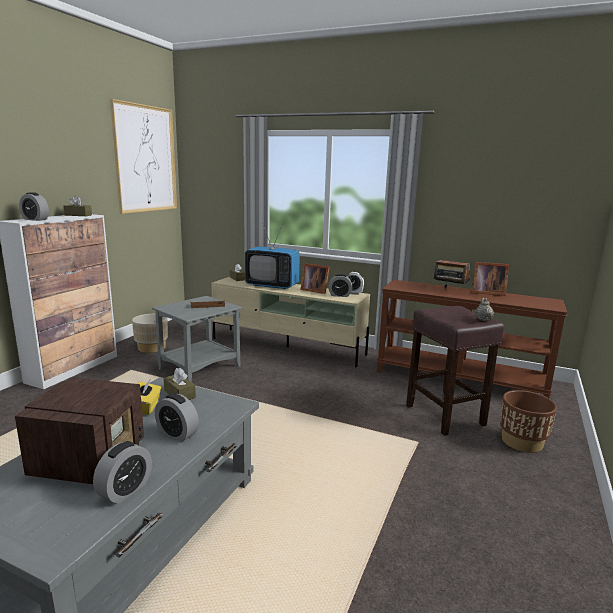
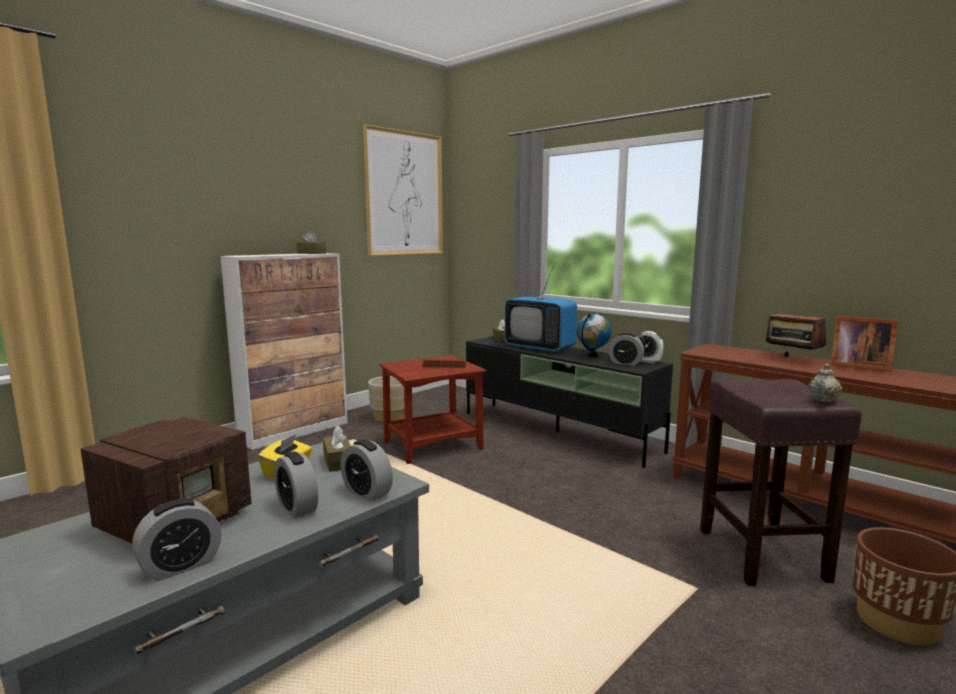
camera: 20 degrees right, 5 degrees down
(35, 219) = (259, 255): alarm clock -> alarm clock (367, 492)
(199, 367) = (432, 445): grey side table -> brown side table
(288, 347) = (558, 432): beige tv stand -> black tv stand
(314, 290) = (593, 356): picture frame -> globe

